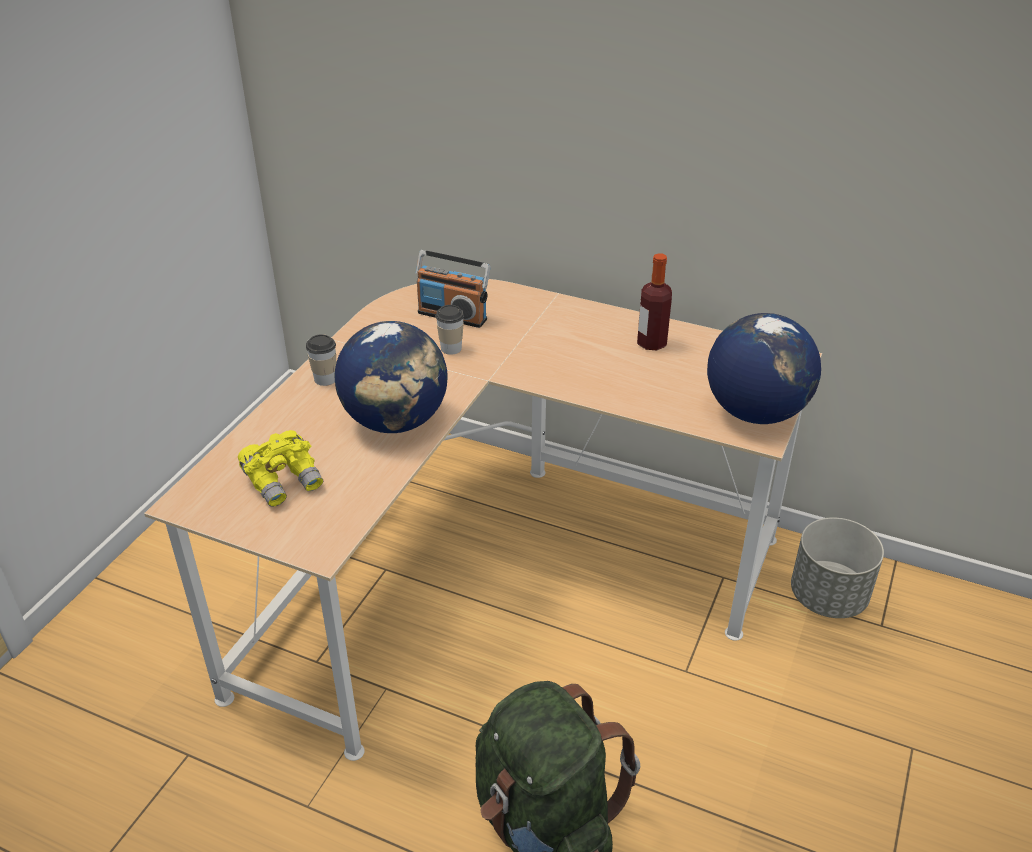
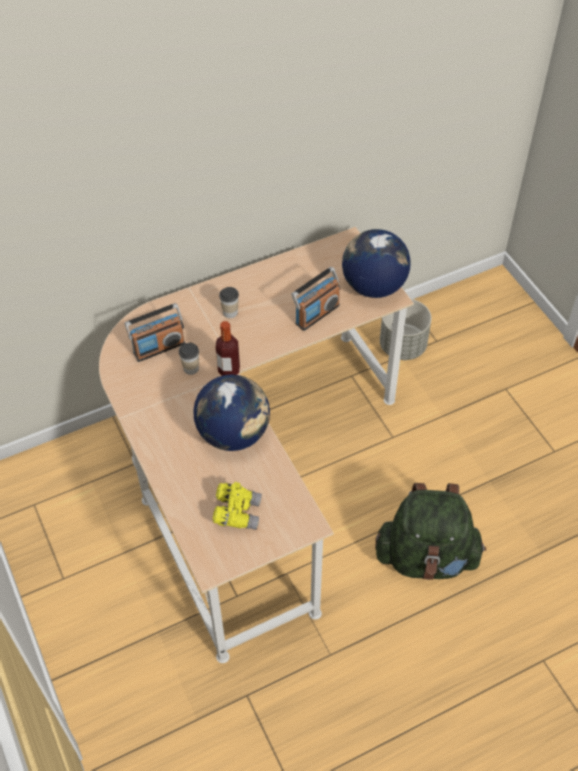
camera: 50 degrees left, 15 degrees up
(325, 379) = (159, 443): cup -> cup (230, 312)
(648, 392) = (316, 314): none -> radio
(651, 343) = (278, 283): bottle -> bottle (229, 370)

